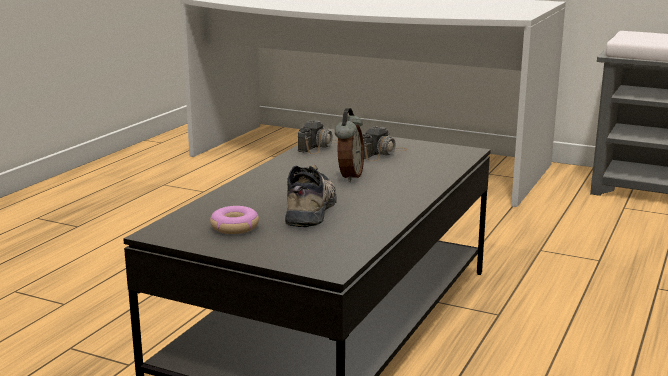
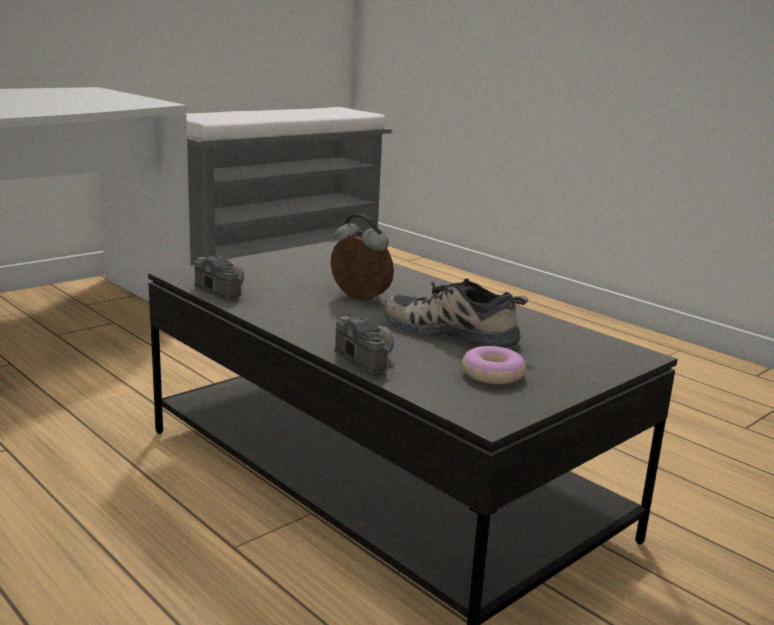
camera: 70 degrees left, 0 degrees up
(382, 153) = (291, 273): camera -> camera (366, 356)

